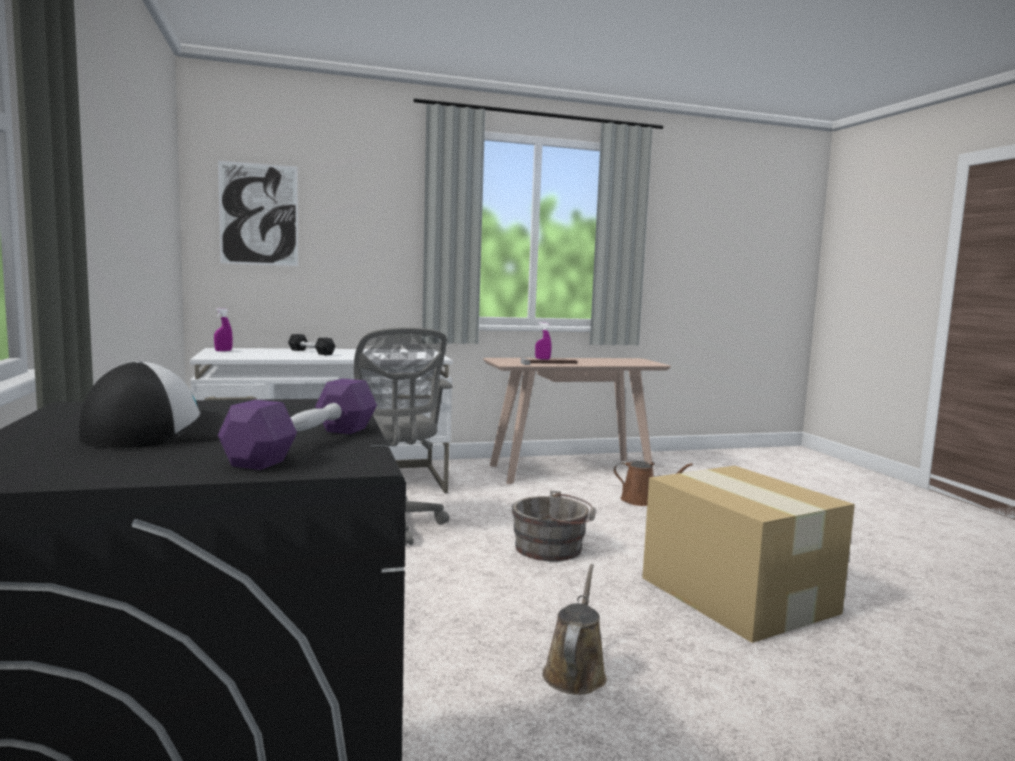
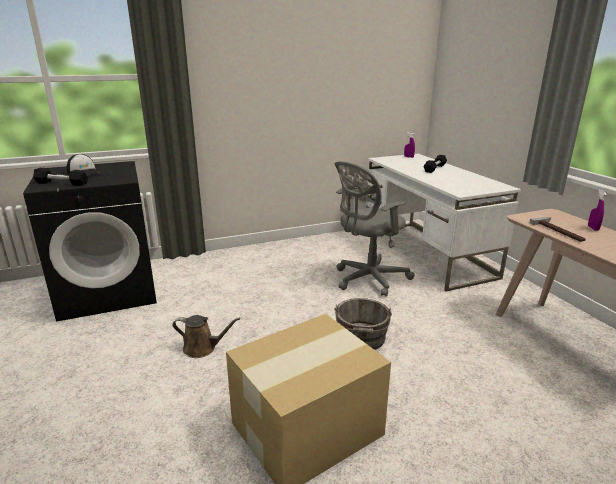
camera: 85 degrees right, 15 degrees up
(259, 214) = (462, 70): picture -> none
(307, 444) = (61, 183): purple dumbbell -> black dumbbell
(642, 501) = (518, 391): brown watering can -> none

